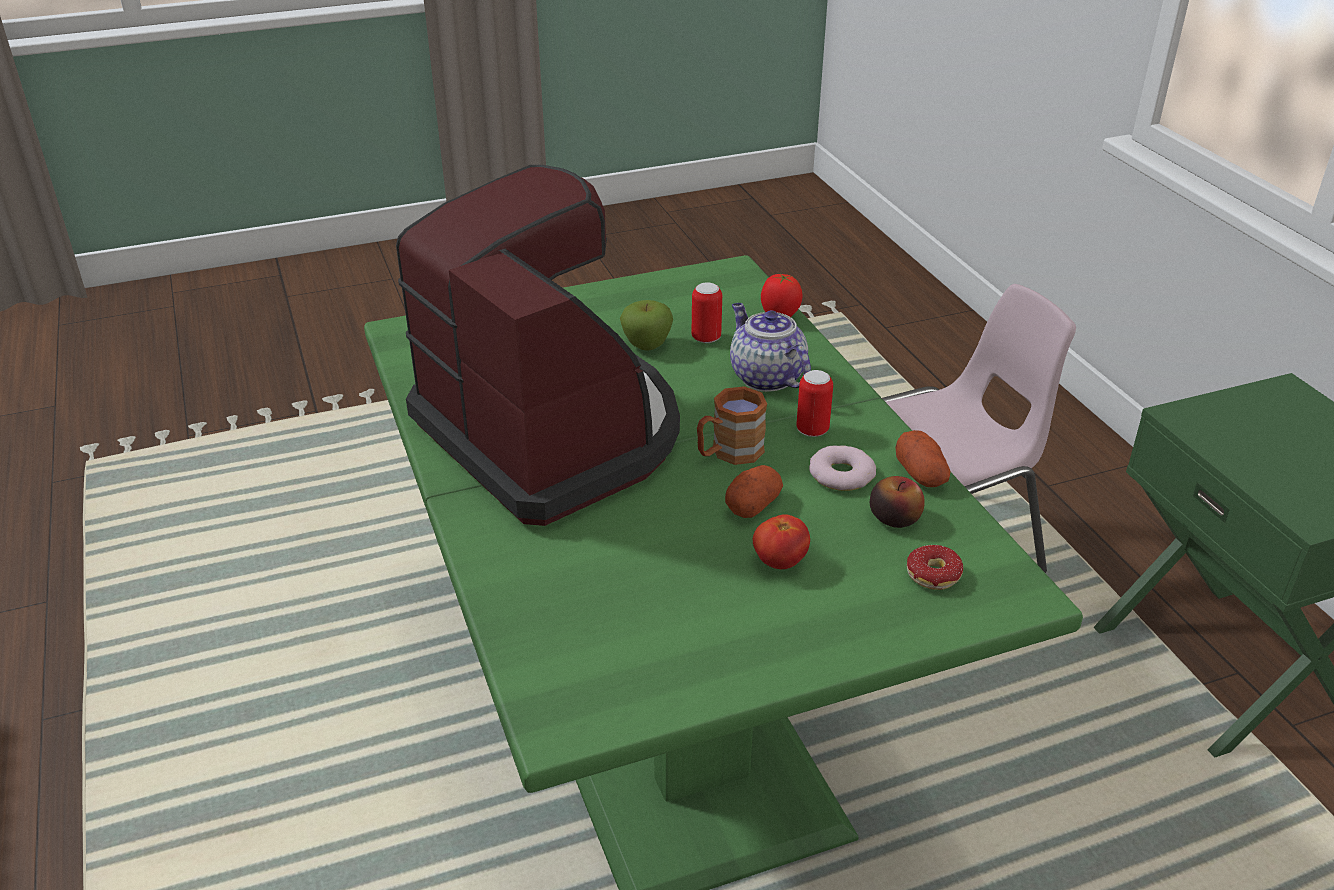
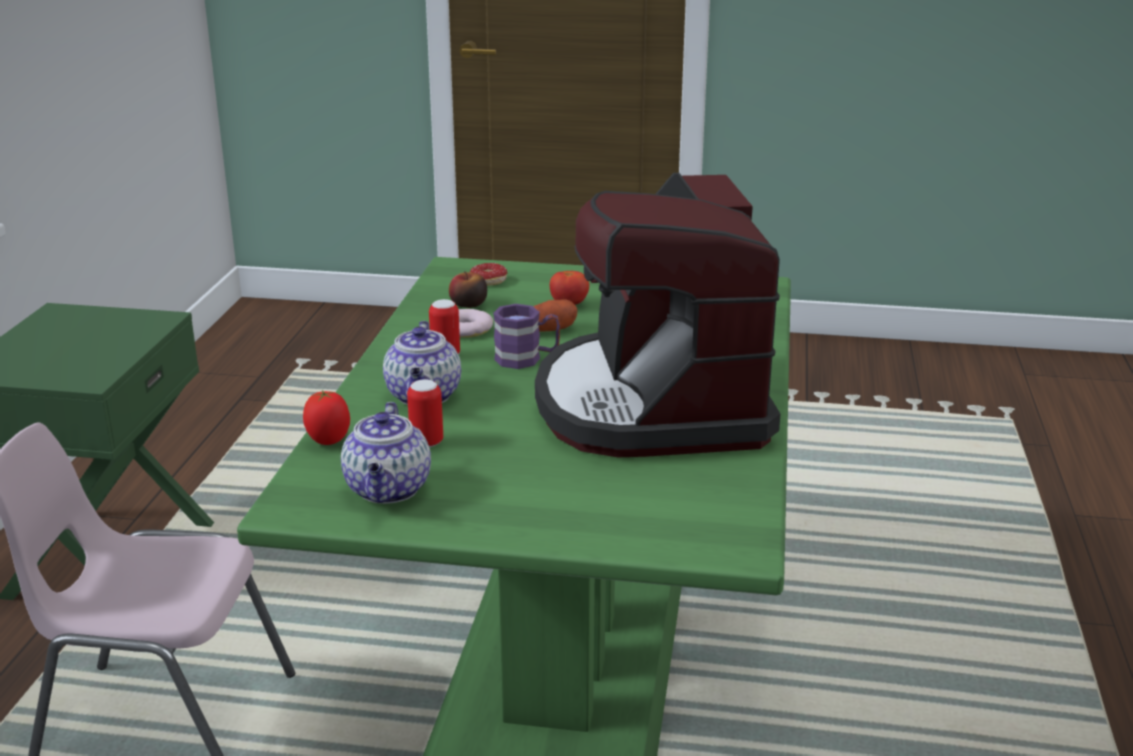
camera: 150 degrees left, 10 degrees down
(646, 345) = (491, 452): apple -> none
(684, 297) = (388, 490): none -> teapot
(728, 453) = (527, 359): brown mug -> purple mug
(921, 474) = (414, 317): potato -> none

